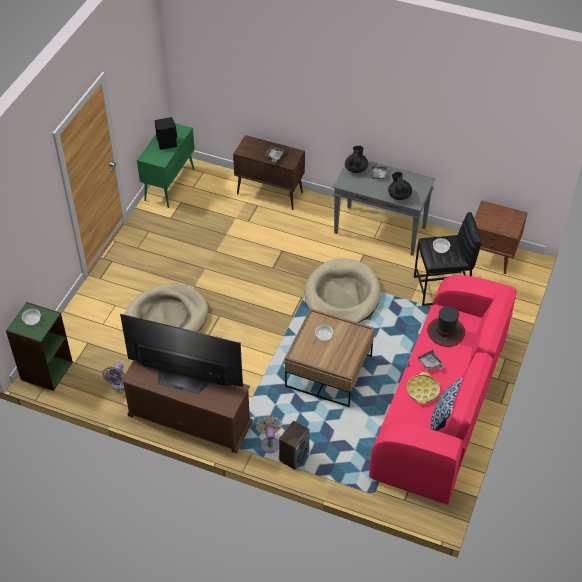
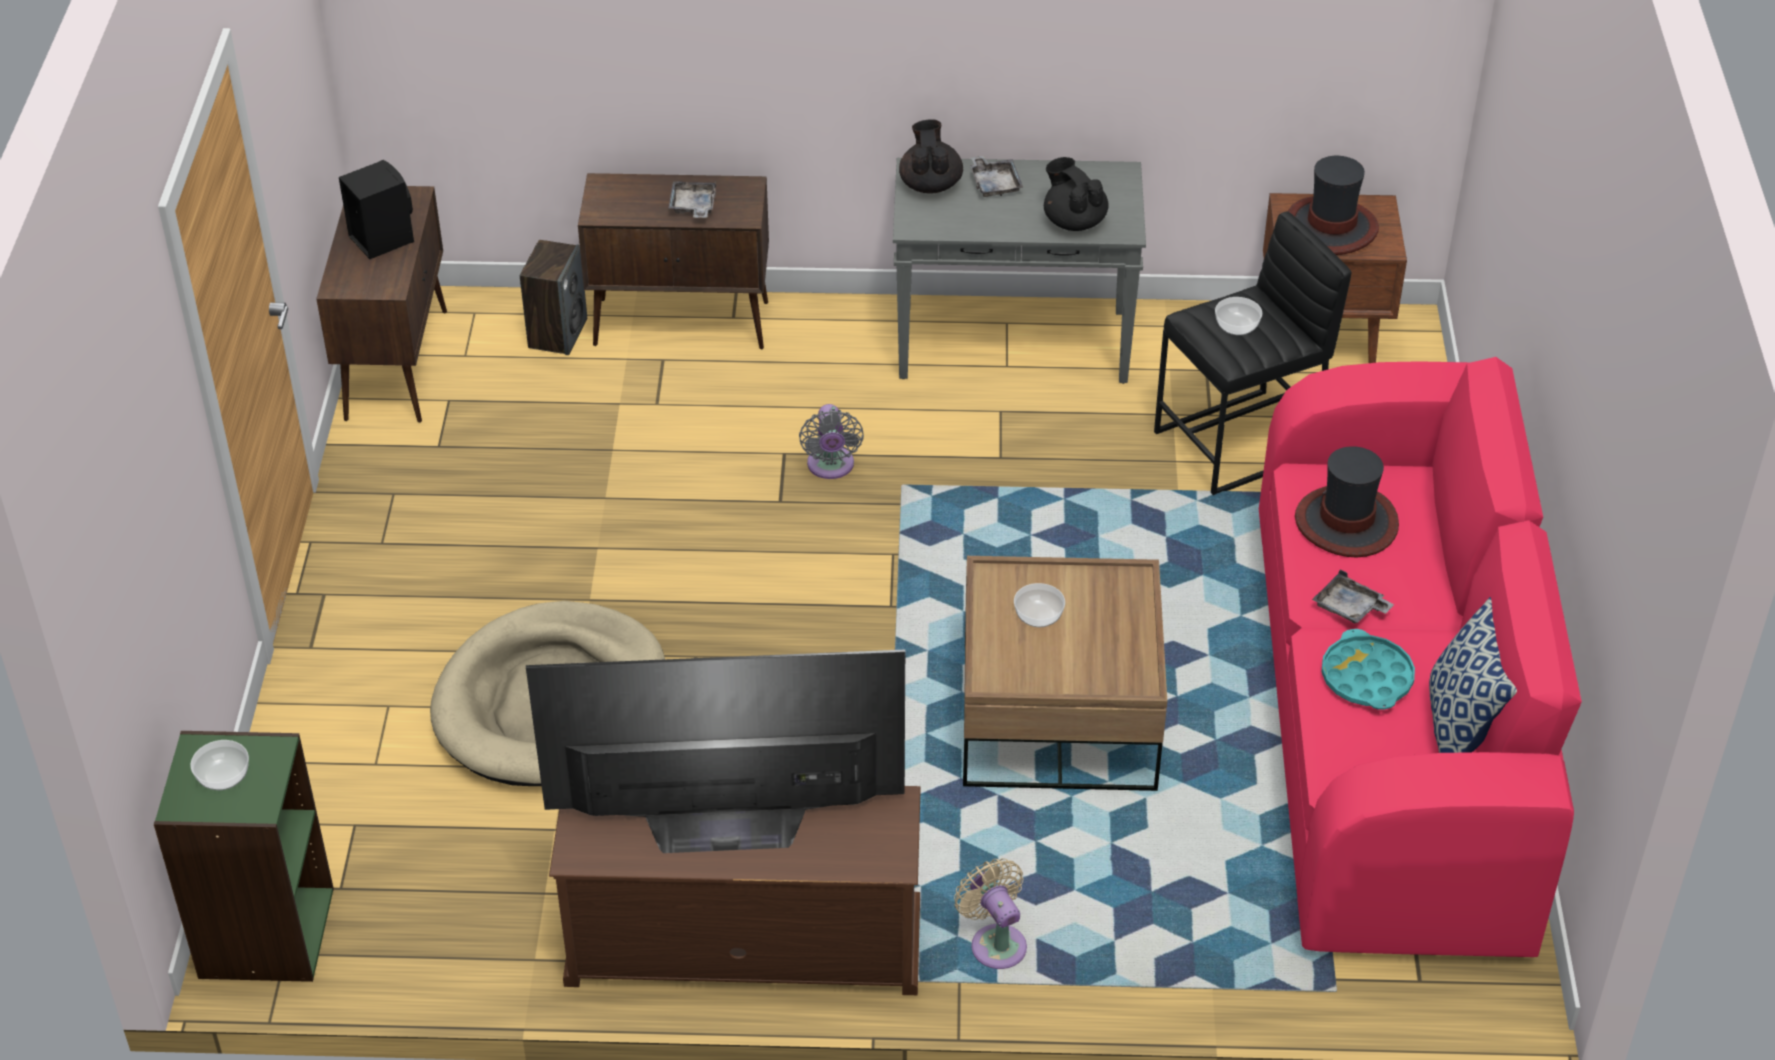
camera: 20 degrees left, 5 degrees down
(119, 384) = (498, 910): grey fan -> grey fan (830, 467)
(170, 184) = (396, 364): green cabinet -> brown cabinet
(294, 456) = (1076, 957): speaker -> speaker (557, 333)
(342, 296) = (997, 523): beige dog bed -> none
(422, 390) = (1366, 677): yellow tray -> turquoise tray
(496, 219) = (1331, 227): none -> hat

